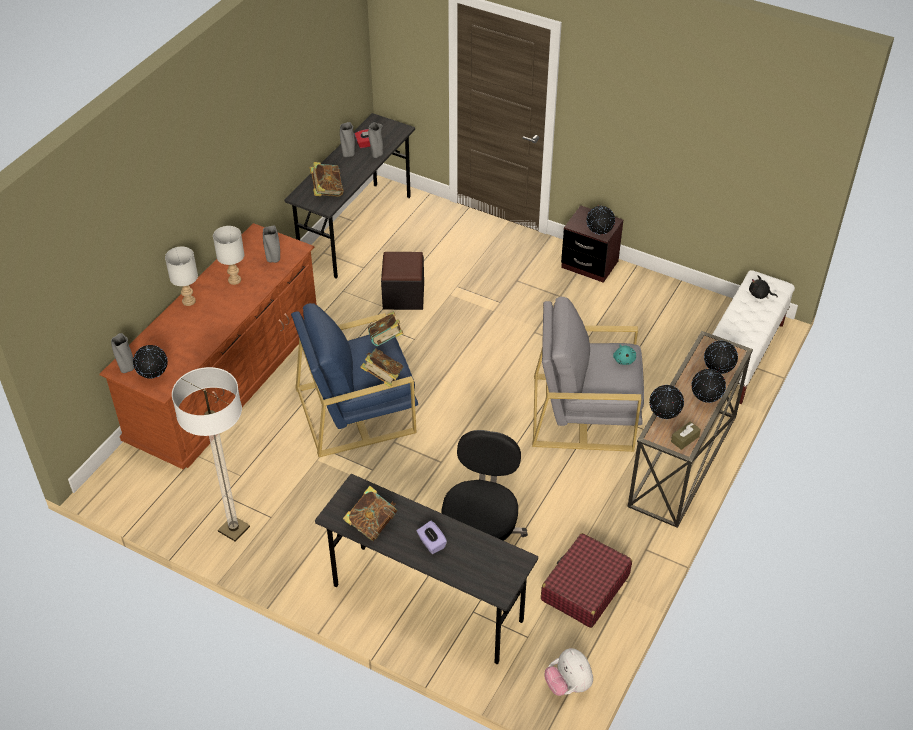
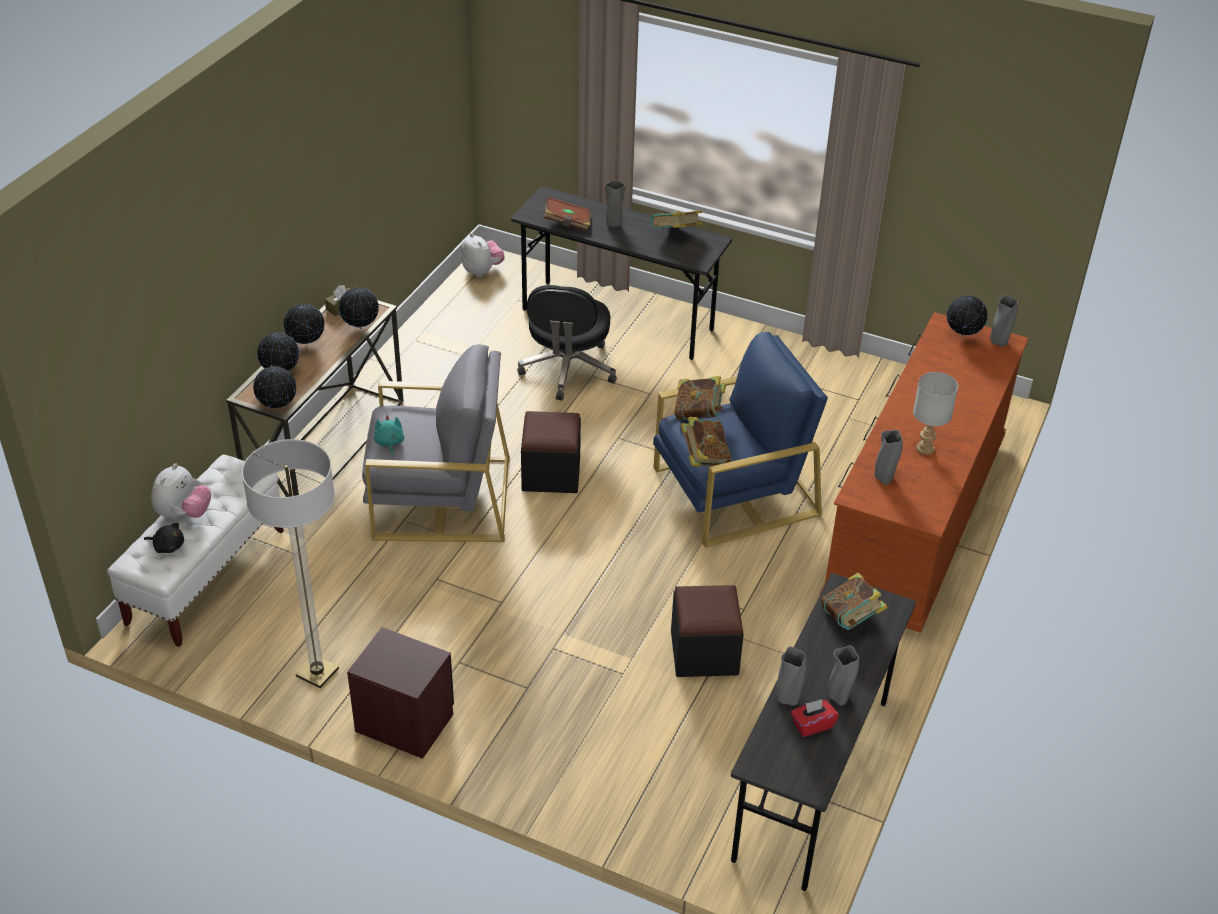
camera: 175 degrees right, 5 degrees down
(189, 301) = (971, 420): grey table lamp -> none
(234, 529) = (834, 371): floor lamp -> floor lamp (317, 673)
(431, 543) = (614, 224): purple tissue box -> grey vase
(479, 546) = (567, 223): none -> brown book
(498, 429) = (551, 474): none -> black ottoman
(584, 588) = (459, 334): red suitcase -> none
(599, 234) = (393, 641): globe -> globe (278, 408)
(758, 316) = (184, 514): none -> plush toy

